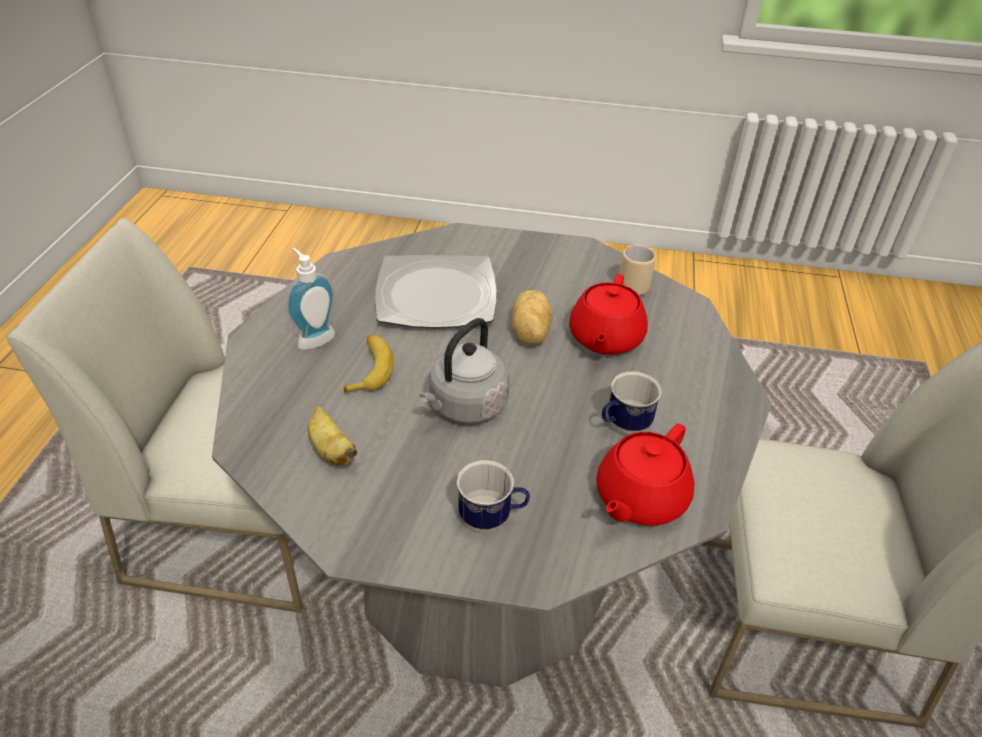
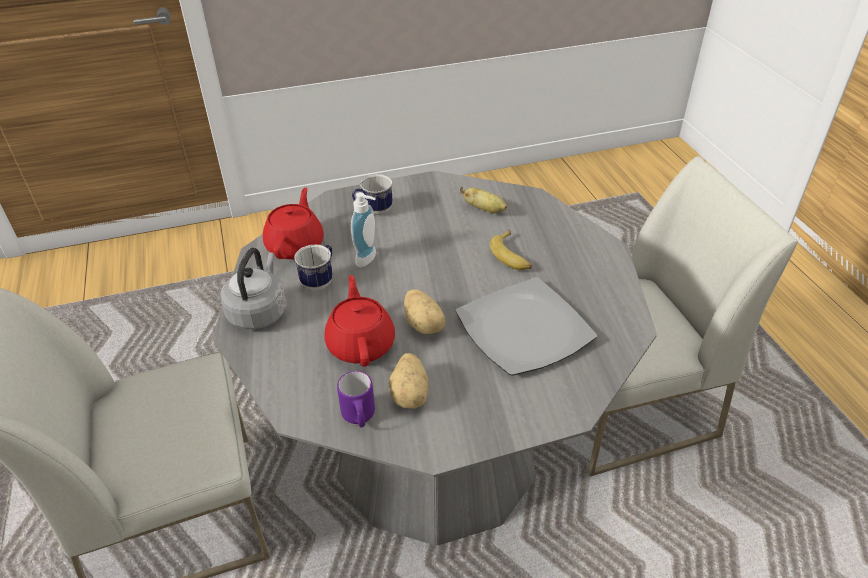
camera: 155 degrees right, 0 degrees up
(314, 338) = (570, 262): soap dispenser -> soap dispenser (369, 259)
(465, 406) = (430, 256): grey kettle -> grey kettle (259, 311)
(580, 285) = (411, 394): none -> potato
(634, 284) = (359, 417): beige mug -> purple mug

